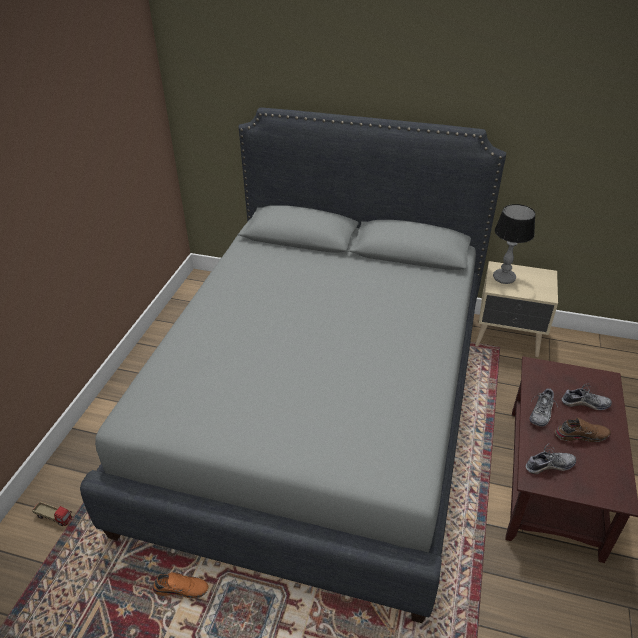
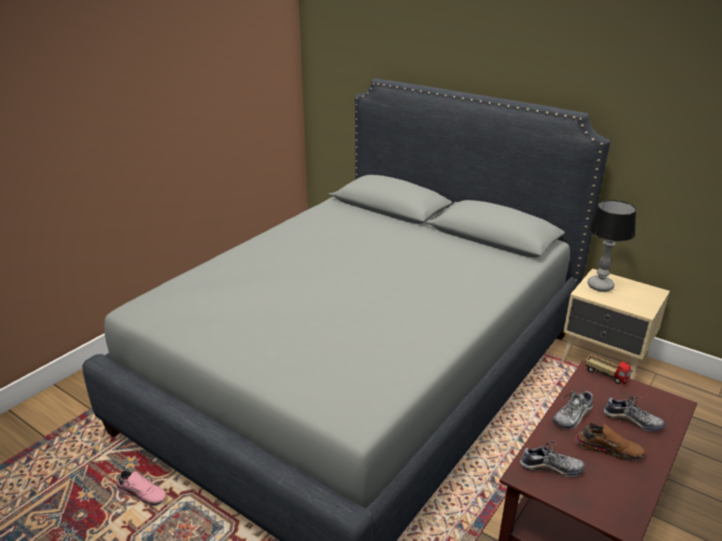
camera: 20 degrees right, 10 degrees down
(55, 517) = (76, 404): toy truck -> toy truck (606, 375)
(181, 588) = (143, 493): orange shoe -> pink shoe

